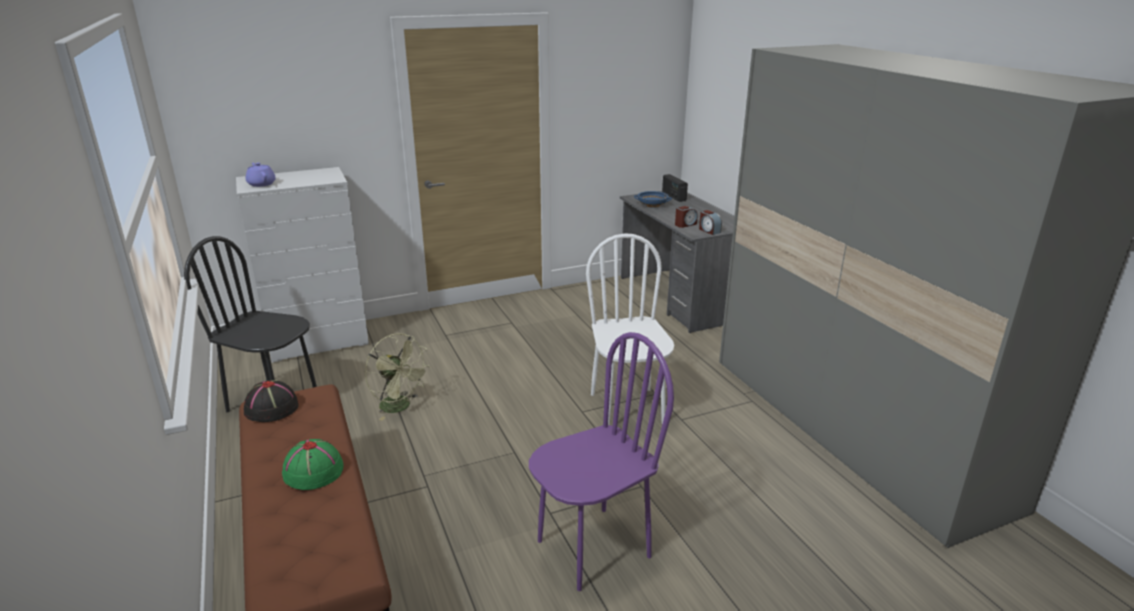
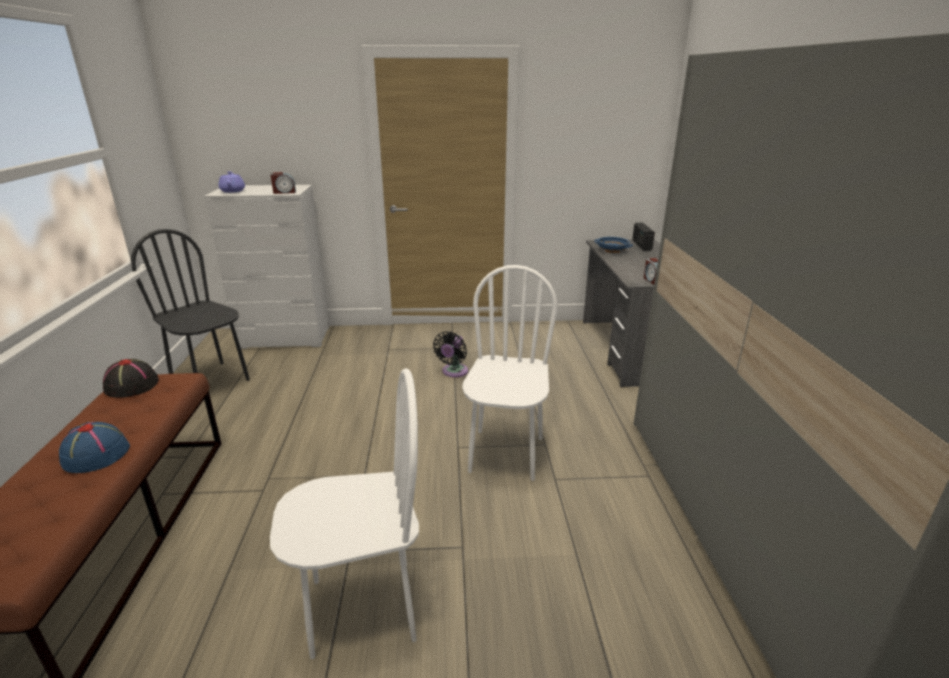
camera: 20 degrees right, 0 degrees up
(313, 471) = (95, 454): green hat -> blue hat
(400, 407) = (301, 407): green fan -> none
(529, 346) = (453, 372): none -> black fan
(593, 548) = (362, 608): purple chair -> white chair
(685, 224) = (632, 272): alarm clock -> alarm clock (284, 192)

